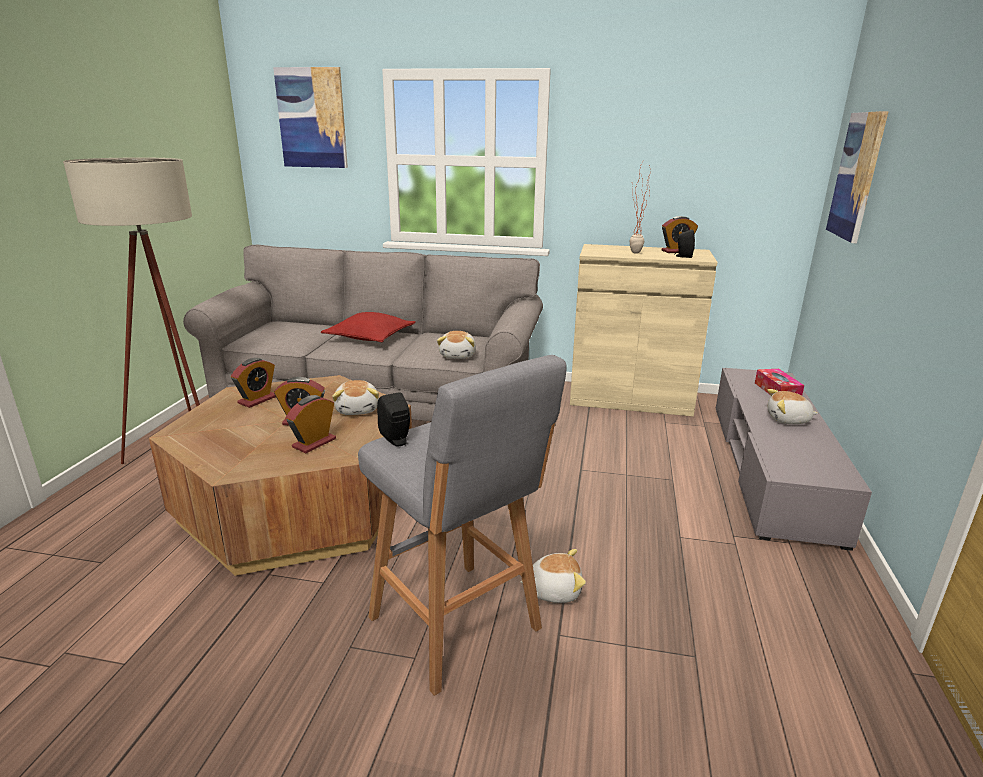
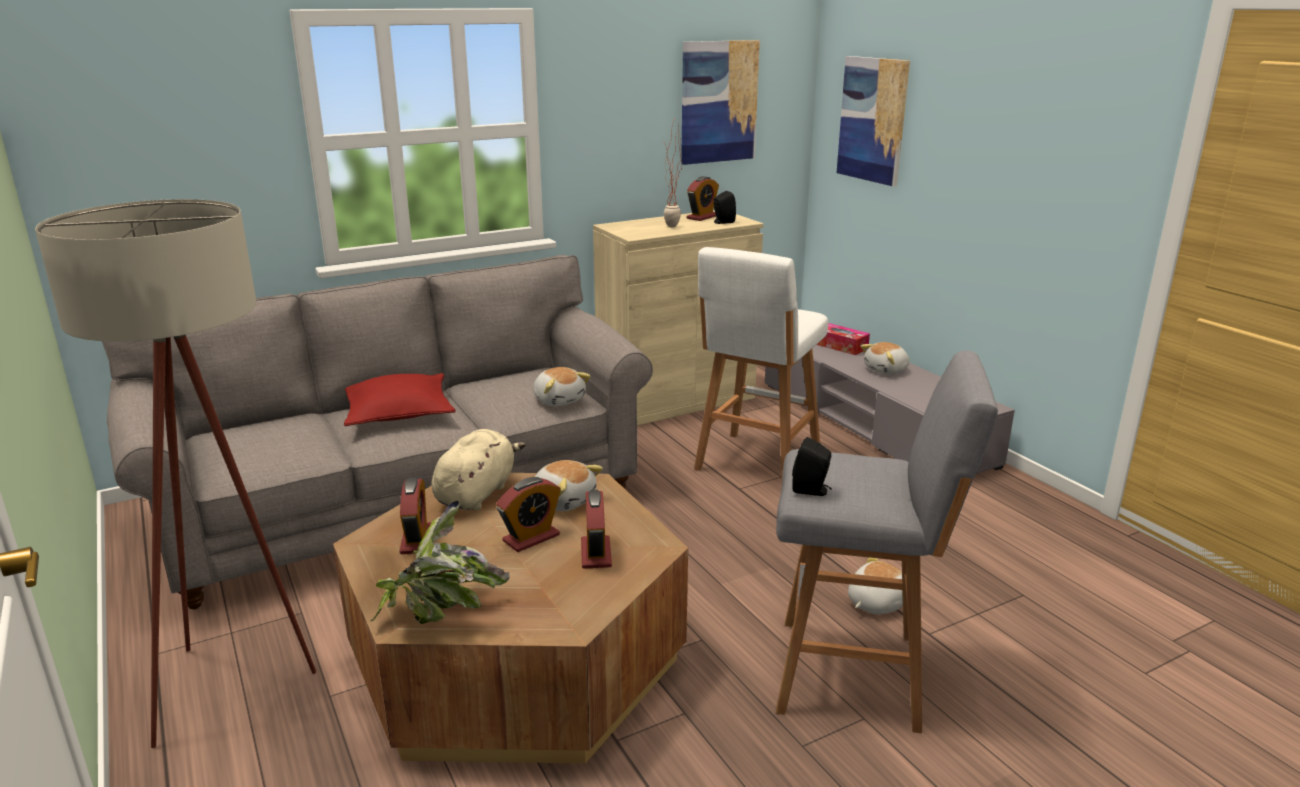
camera: 40 degrees left, 0 degrees up
(192, 439) = (440, 616): none -> potted plant
(312, 118) = (165, 90): picture -> picture (719, 102)
(327, 389) = (477, 493): none -> beige plush toy
(620, 459) = (756, 464): none -> white stool

